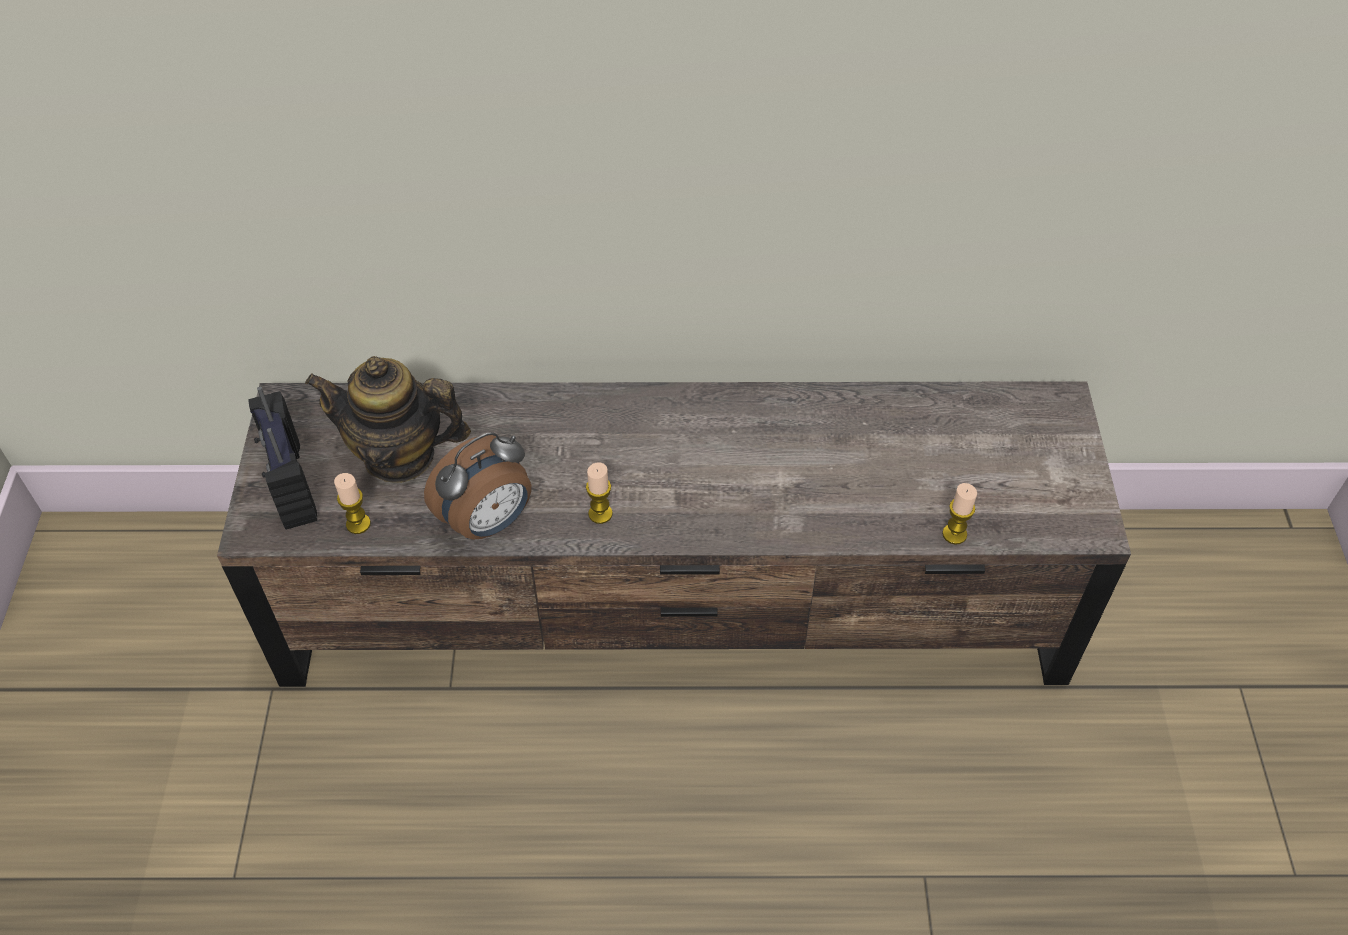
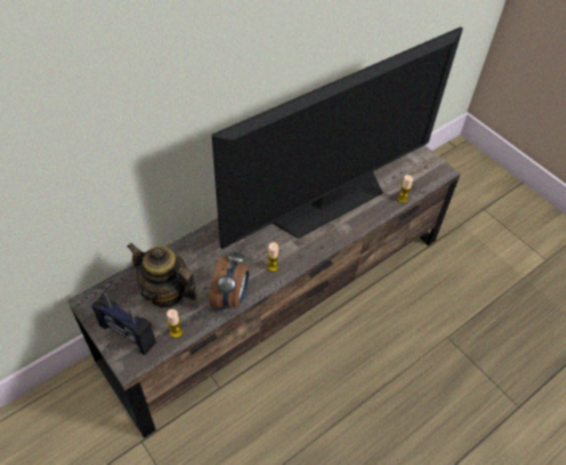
camera: 40 degrees left, 0 degrees up
(400, 455) = (166, 293): teapot -> teapot turned 60 degrees clockwise
(806, 457) = (328, 200): none -> television

